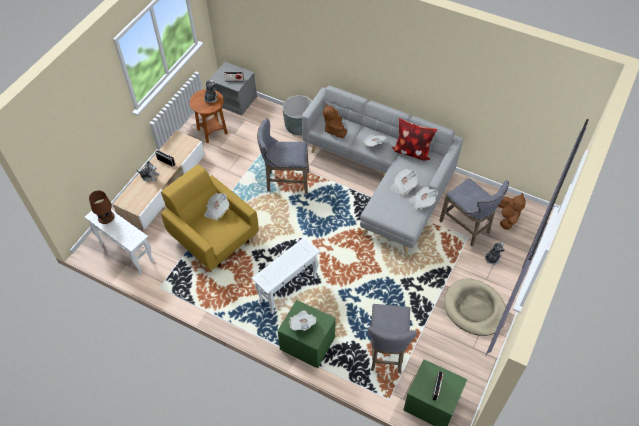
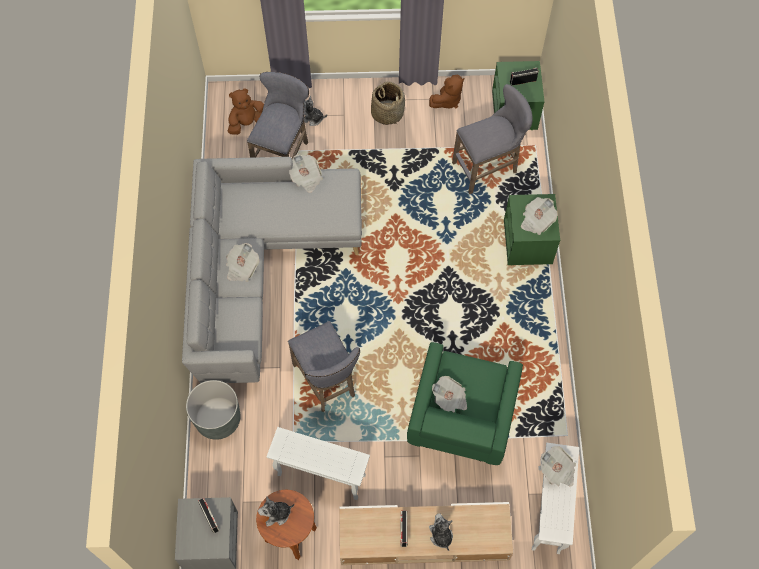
camera: 120 degrees left, 10 degrees up
(105, 217) = (555, 515): brown table lamp -> none
(213, 236) = (460, 419): yellow armchair -> green armchair
(288, 289) = (477, 294): white side table -> white side table (321, 475)
(334, 129) = (240, 325): brown plush toy -> brown plush toy (447, 100)
(403, 186) = (293, 206): newspaper -> newspaper (557, 471)
(412, 151) = (230, 220): pillow -> none
(474, 308) = (387, 113): beige dog bed -> basket

